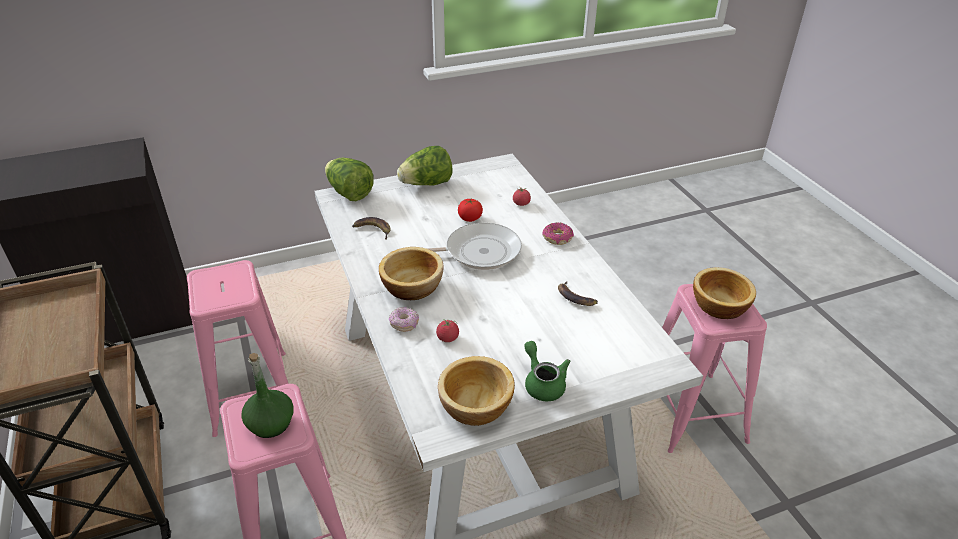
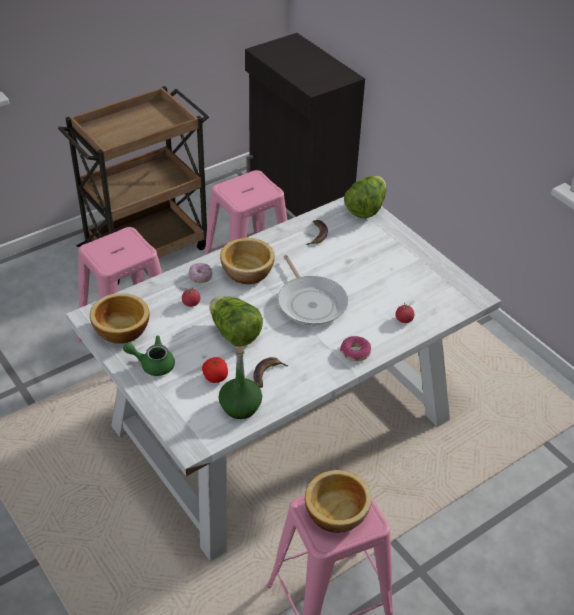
camera: 75 degrees right, 5 degrees up
(271, 423) = (116, 252): green bottle -> green bottle (240, 407)
(426, 184) = (405, 251): lettuce -> lettuce (234, 333)
(470, 218) = (361, 289): tomato -> tomato (215, 377)
(543, 383) = (153, 364): green teapot -> green teapot turned 135 degrees counterclockwise

